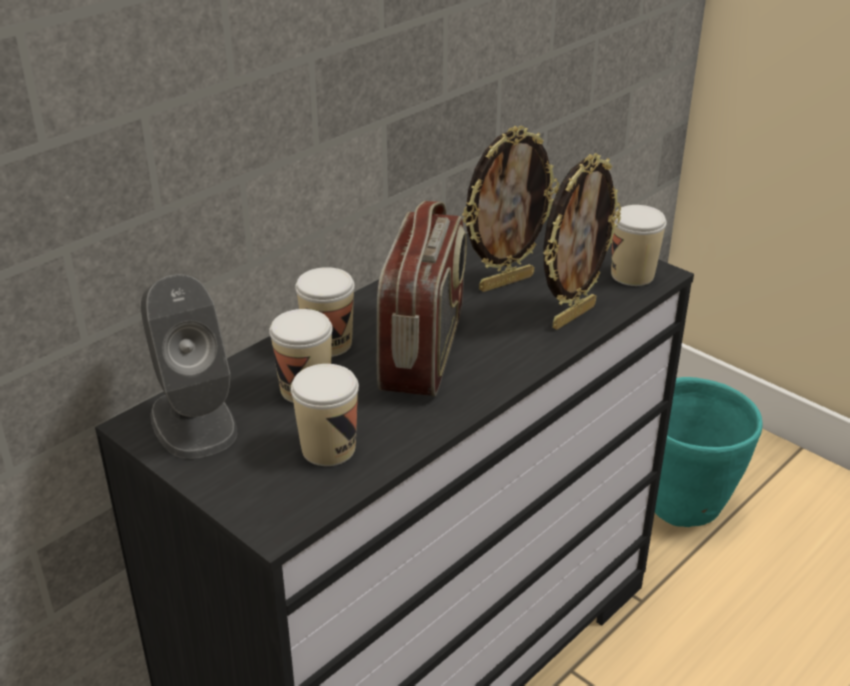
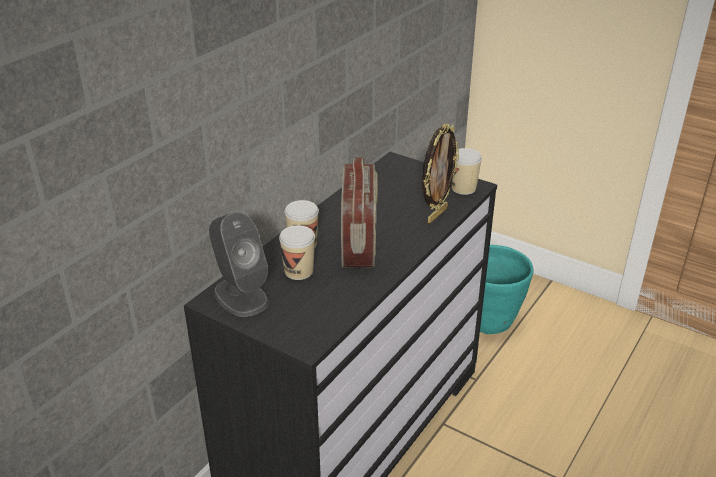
camera: 10 degrees left, 0 degrees up
(328, 449) = (323, 302): cup -> none
(505, 282) = (393, 199): picture frame -> none

